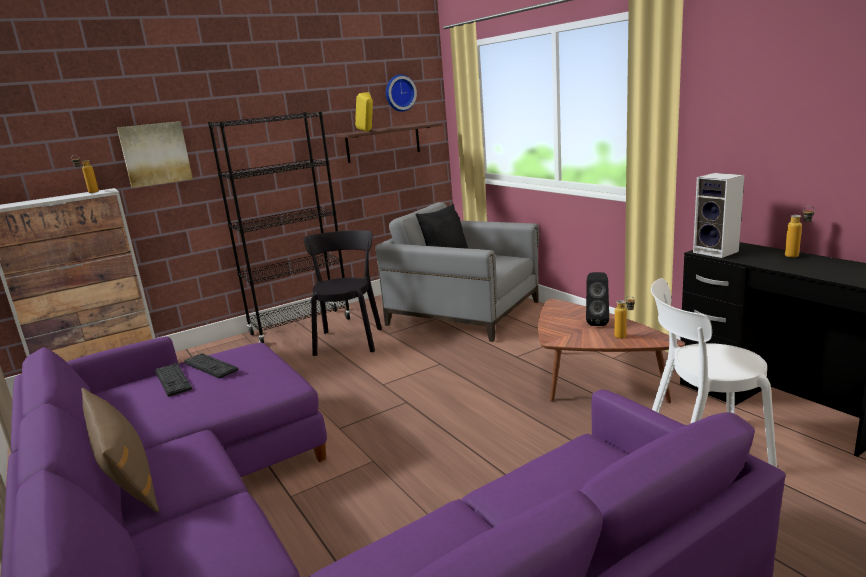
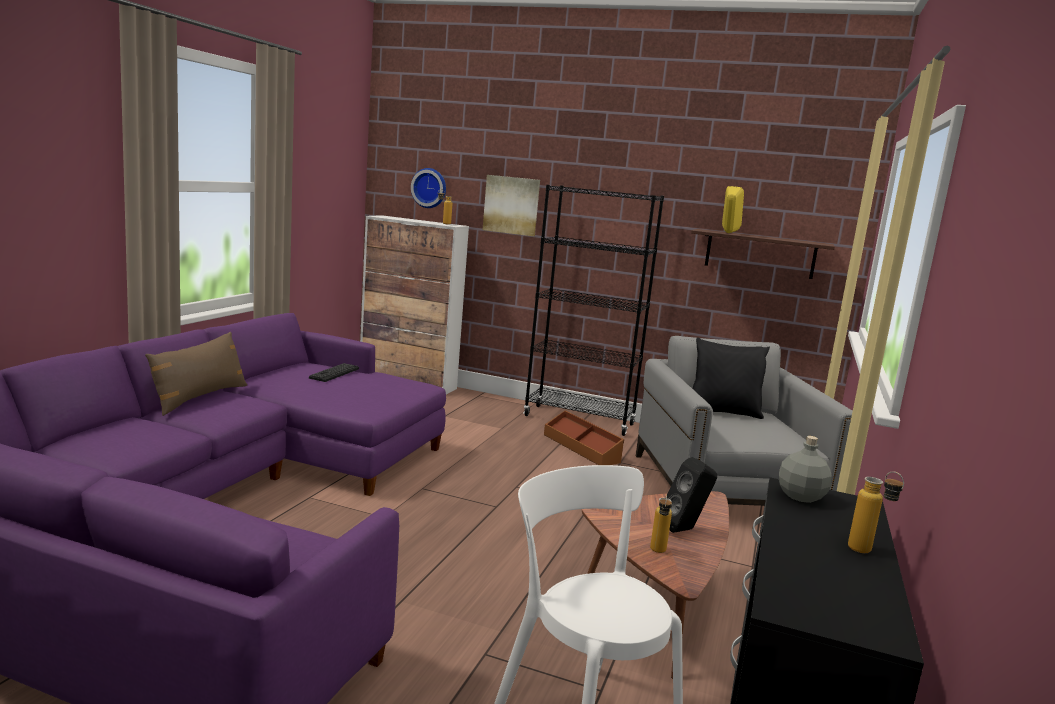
camera: 50 degrees right, 5 degrees down
(210, 366) = (367, 378): keyboard -> none
(349, 340) = (581, 448): black chair -> brown storage box
(399, 93) = (803, 198): wall clock -> wall clock (430, 188)
(717, 252) = (801, 497): speaker -> grey bottle

